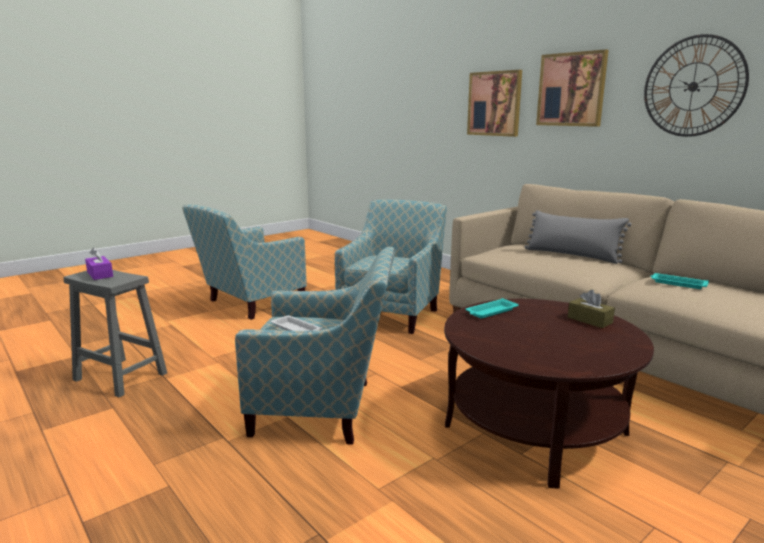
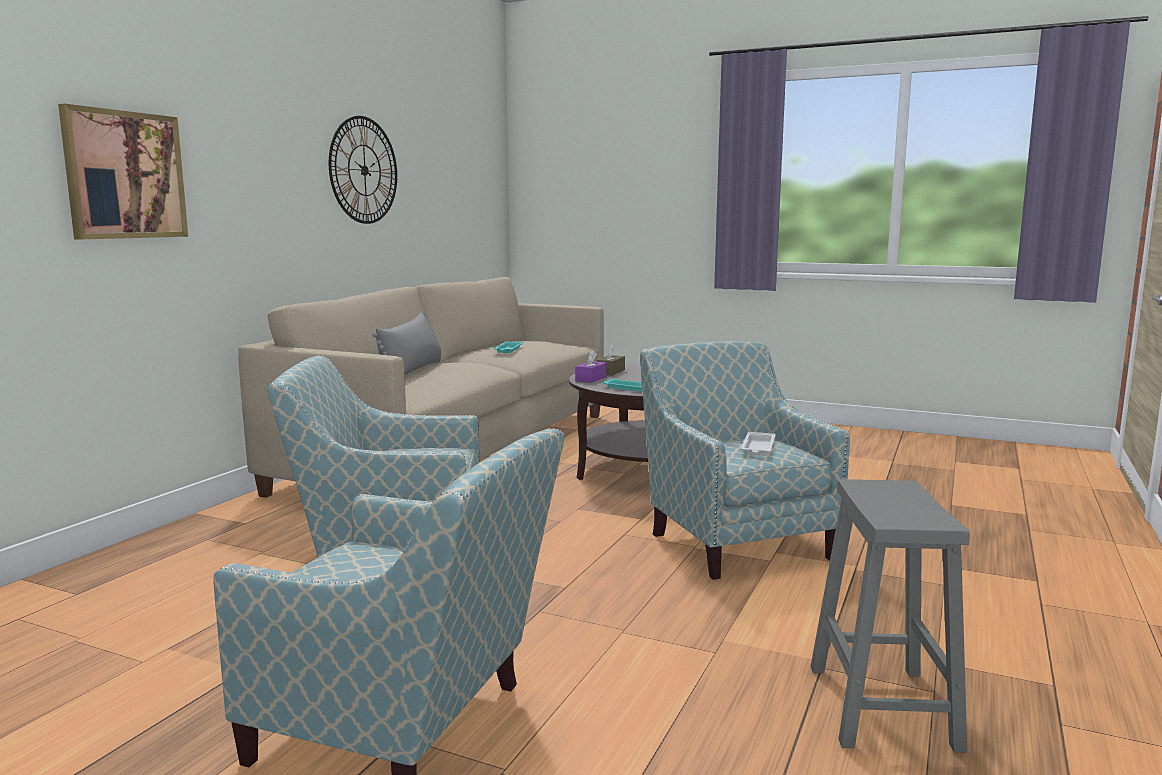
camera: 115 degrees left, 5 degrees down
(100, 274) = (902, 509): purple tissue box -> purple tissue box (591, 379)
(571, 89) = (252, 161): picture -> none

